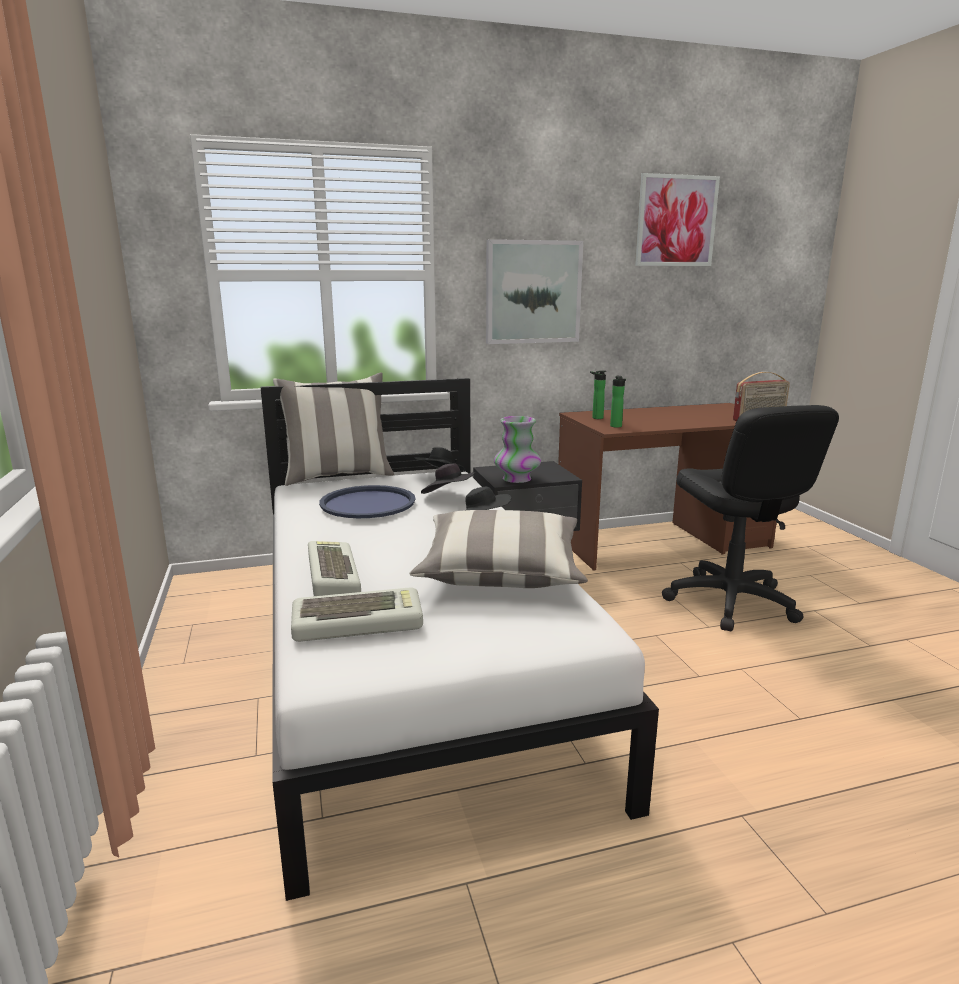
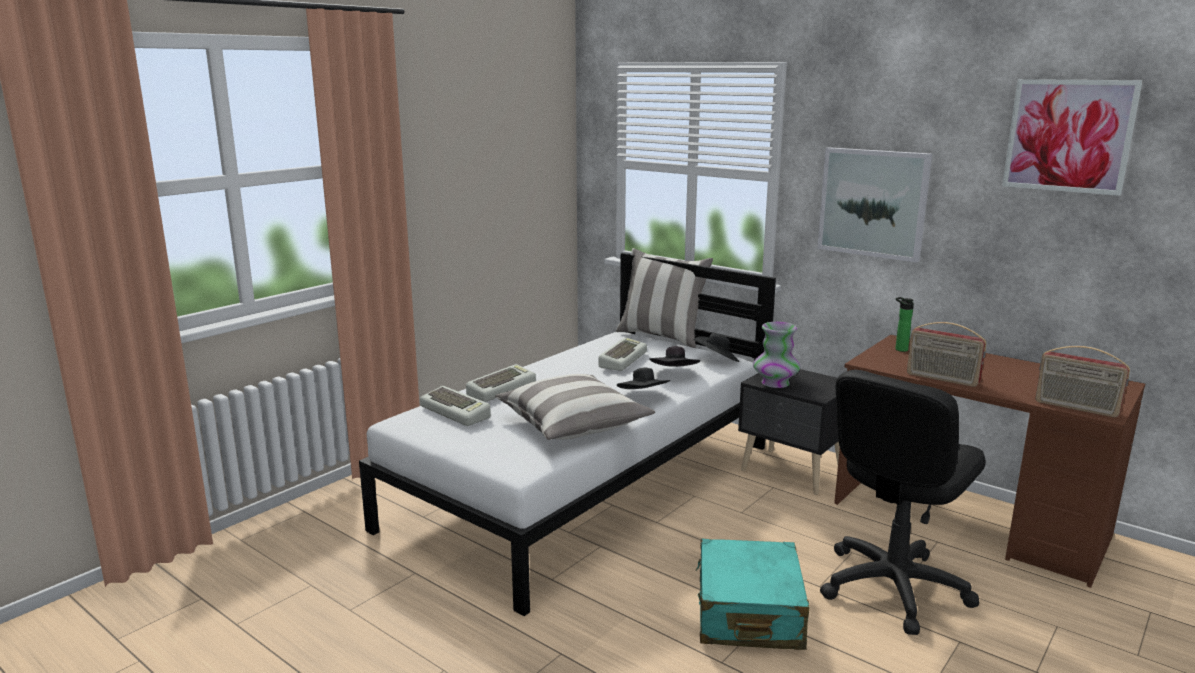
camera: 55 degrees right, 0 degrees up
(367, 503) = (622, 359): blue tray -> keyboard
(616, 426) = (883, 361): bottle -> none
(672, 426) = (942, 379): none -> radio
(729, 673) = (748, 613): none -> turquoise suitcase

